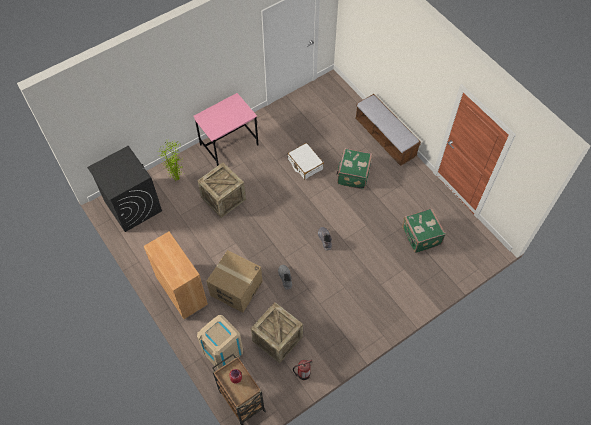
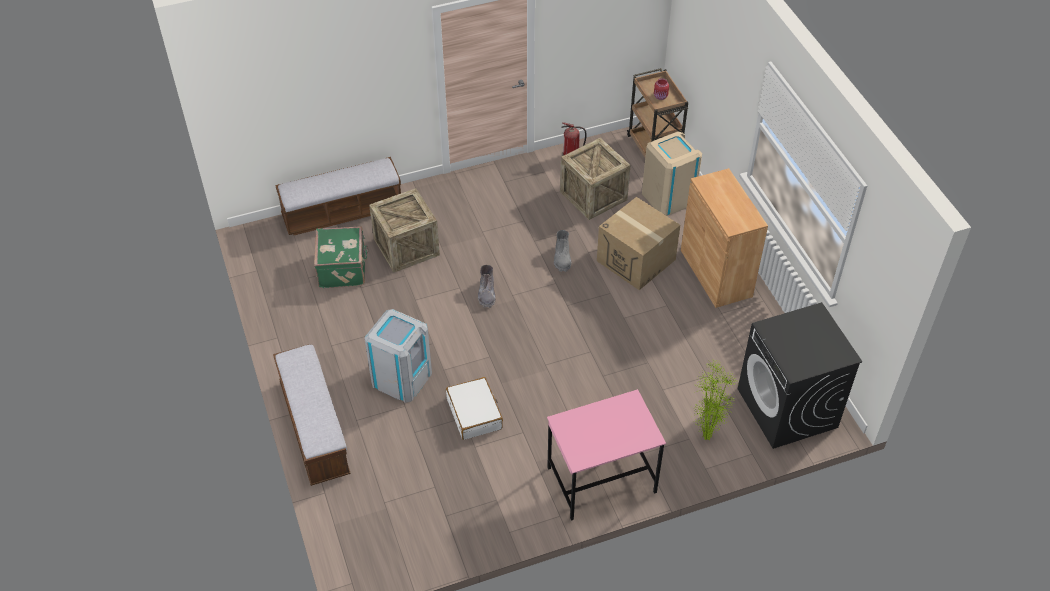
camera: 165 degrees left, 10 degrees down
(223, 198) = (630, 387): crate -> crate (406, 247)
(352, 175) = (401, 378): green suitcase -> grey trash can
(444, 280) = (343, 212): none -> bench

